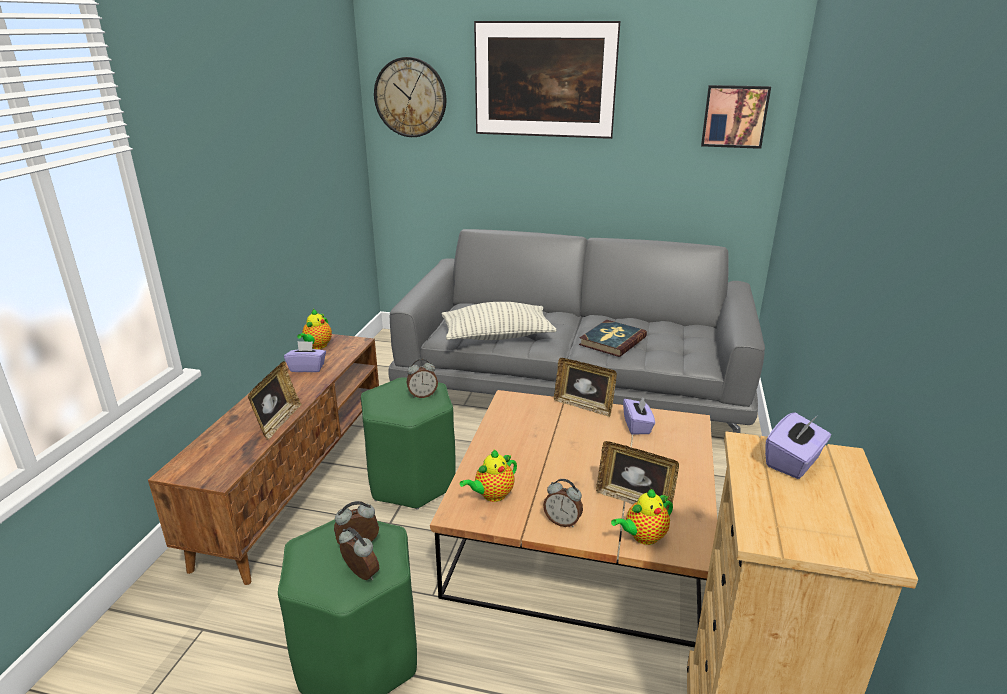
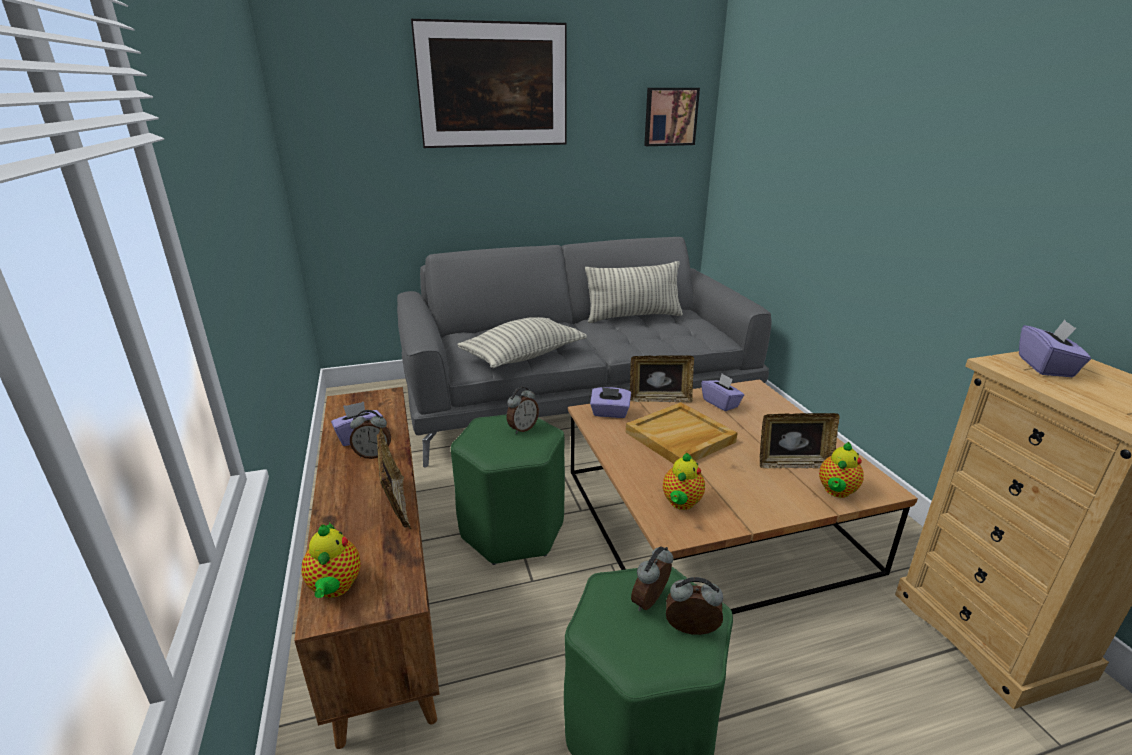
camera: 30 degrees left, 0 degrees up
(317, 346) = (343, 411): teapot -> teapot (335, 588)
(410, 97) = (337, 110): wall clock -> none
(525, 405) = (610, 413): none -> purple tissue box
(559, 444) = (680, 438): none -> beige tray
(562, 521) = (765, 503): alarm clock -> alarm clock (373, 455)
(612, 341) = (631, 337): book -> none
(641, 322) = (633, 317): none -> pillow

